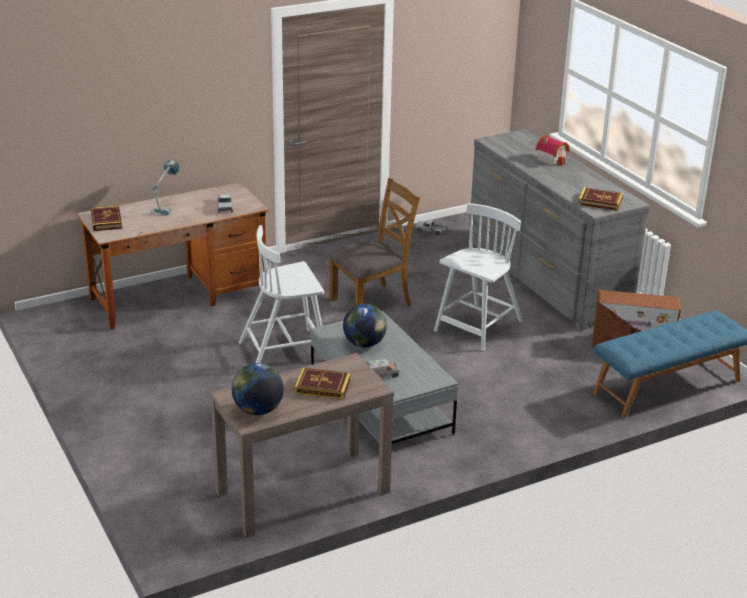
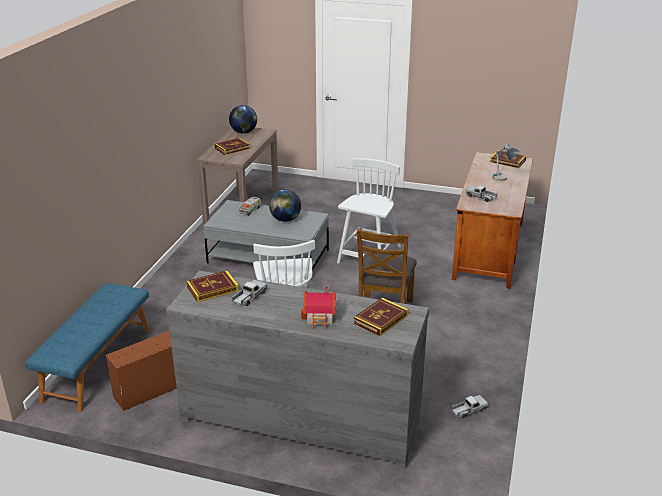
camera: 135 degrees right, 0 degrees up
(515, 145) = (381, 319): none -> book
(581, 187) = (249, 297): none -> toy truck

